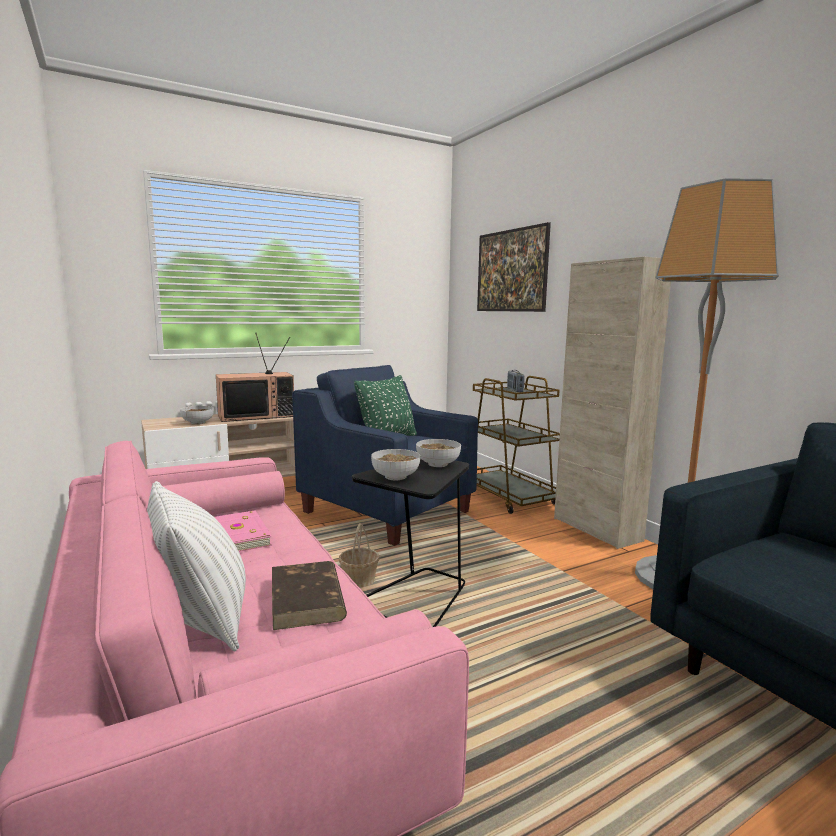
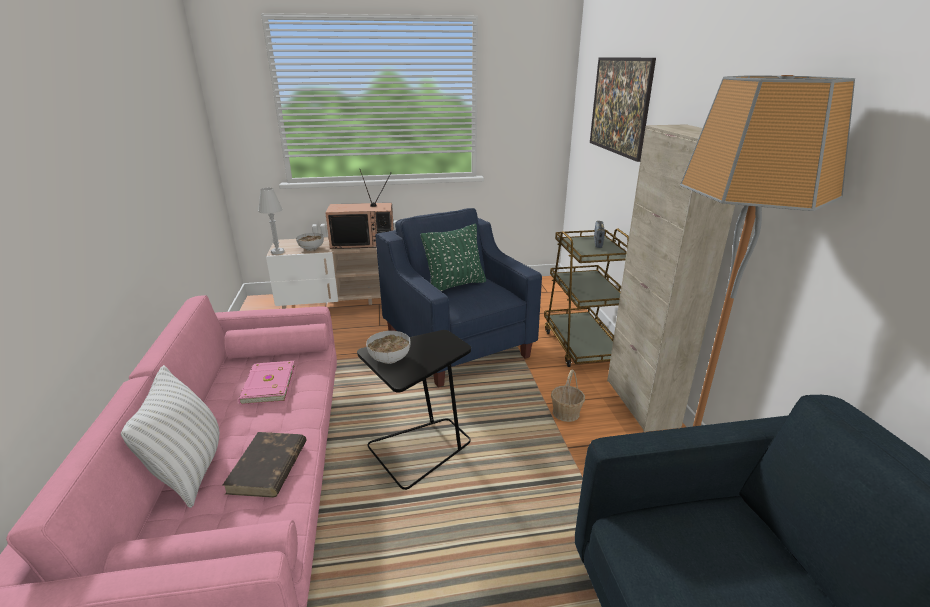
camera: 20 degrees right, 15 degrees up
(156, 427) = (277, 252): none -> white table lamp
(359, 581) = (387, 420): basket -> basket (565, 413)
(438, 464) = (442, 345): bowl -> none

